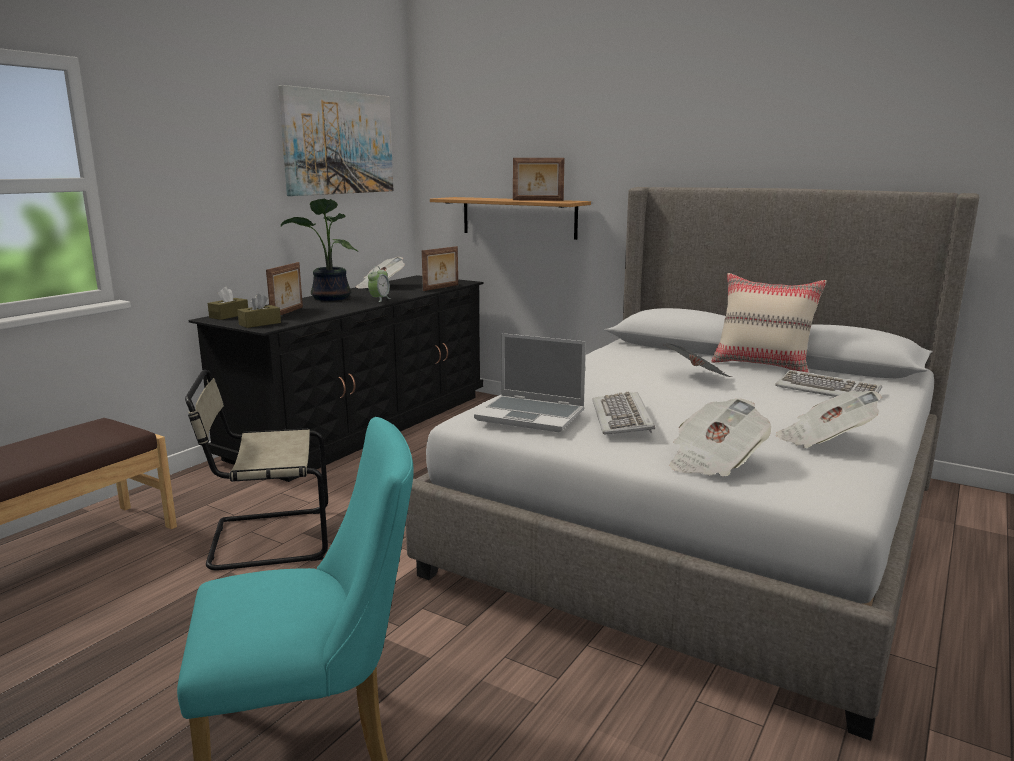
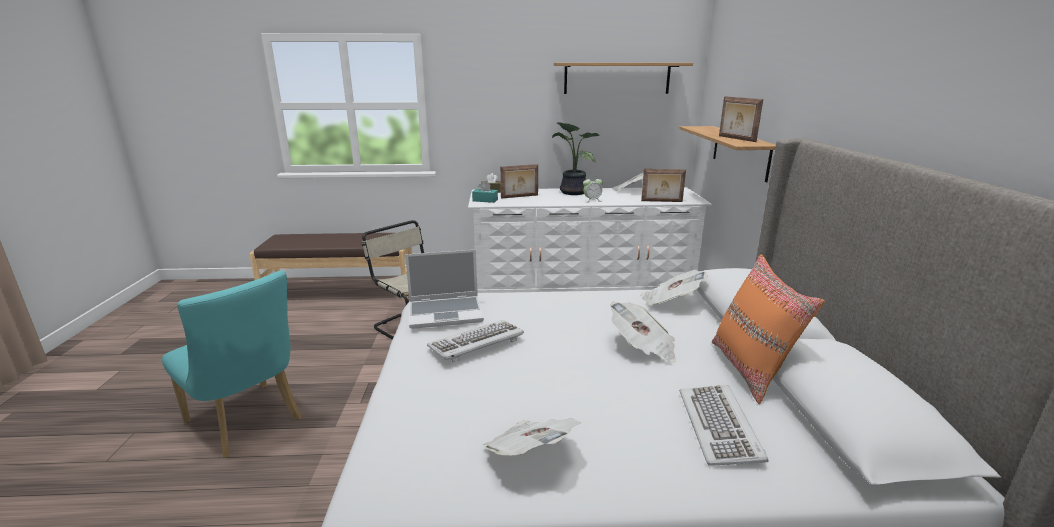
camera: 55 degrees right, 5 degrees up
(260, 324) = (485, 200): brown tissue box -> turquoise tissue box
(339, 143) = (617, 78): picture -> shelf
(364, 425) = (581, 287): black dresser -> white dresser
(532, 415) = (446, 313): laptop -> laptop turned 90 degrees counterclockwise
(713, 462) = (416, 405): newspaper -> newspaper (670, 302)
(762, 365) = (751, 370): beige pillow -> orange pillow

